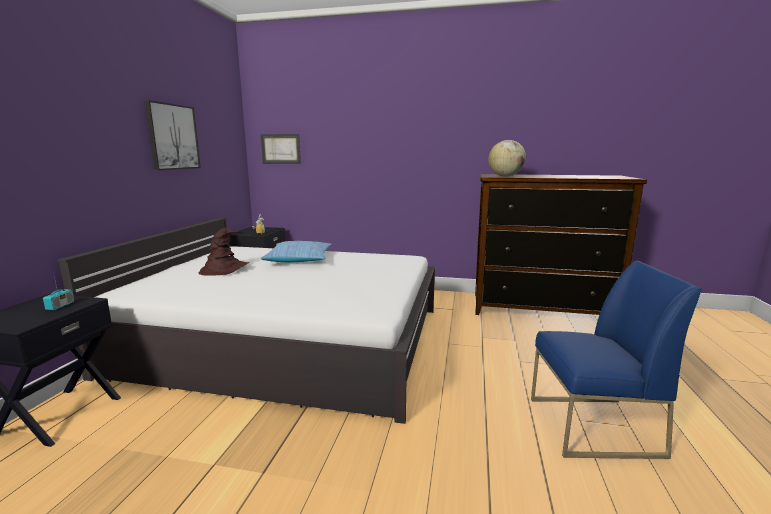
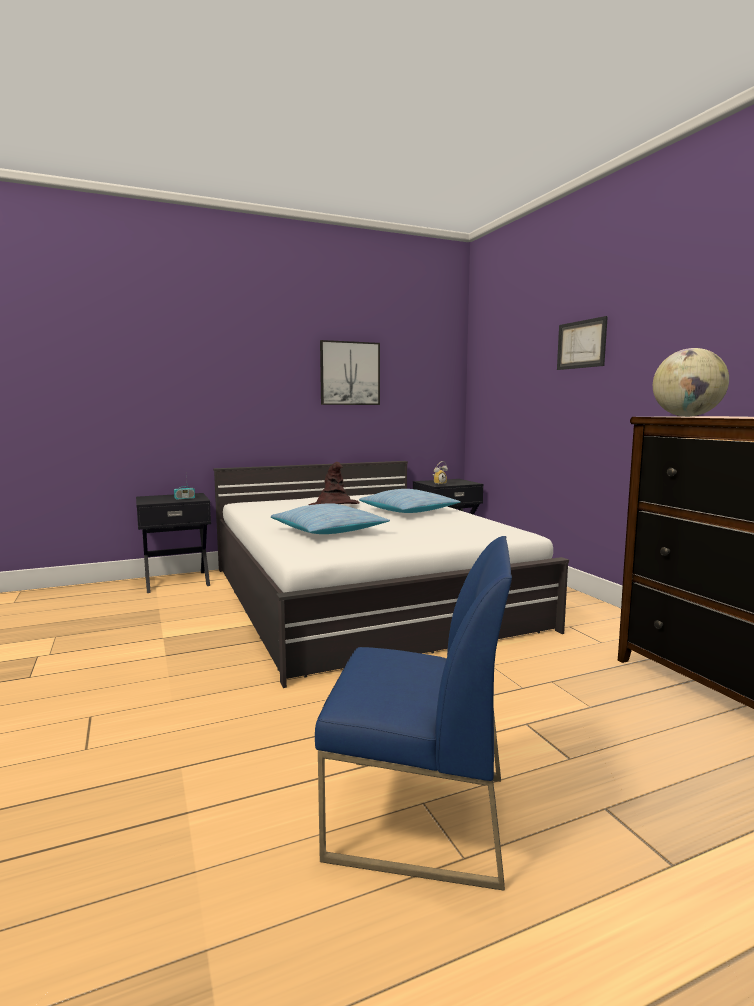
camera: 55 degrees right, 5 degrees down
(281, 149) = (491, 384): picture -> picture (581, 344)
(316, 290) = (329, 531): none -> pillow
(592, 426) = (417, 817): blue chair -> blue chair turned 45 degrees counterclockwise

